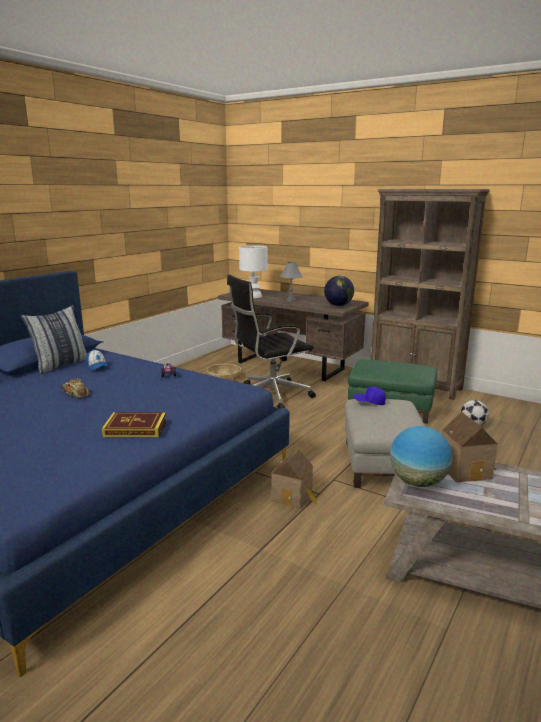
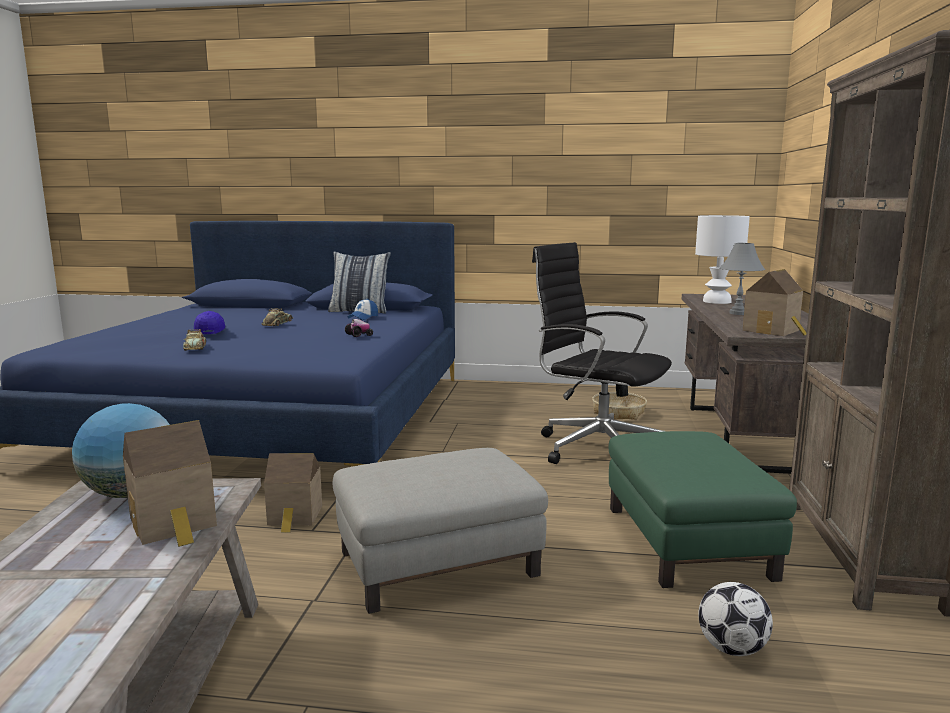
camera: 65 degrees right, 5 degrees down
(135, 428) = (195, 348): book -> toy car
(338, 305) = (773, 331): globe -> toy house
(369, 402) = (468, 452): blue cap -> blue cap (210, 330)

